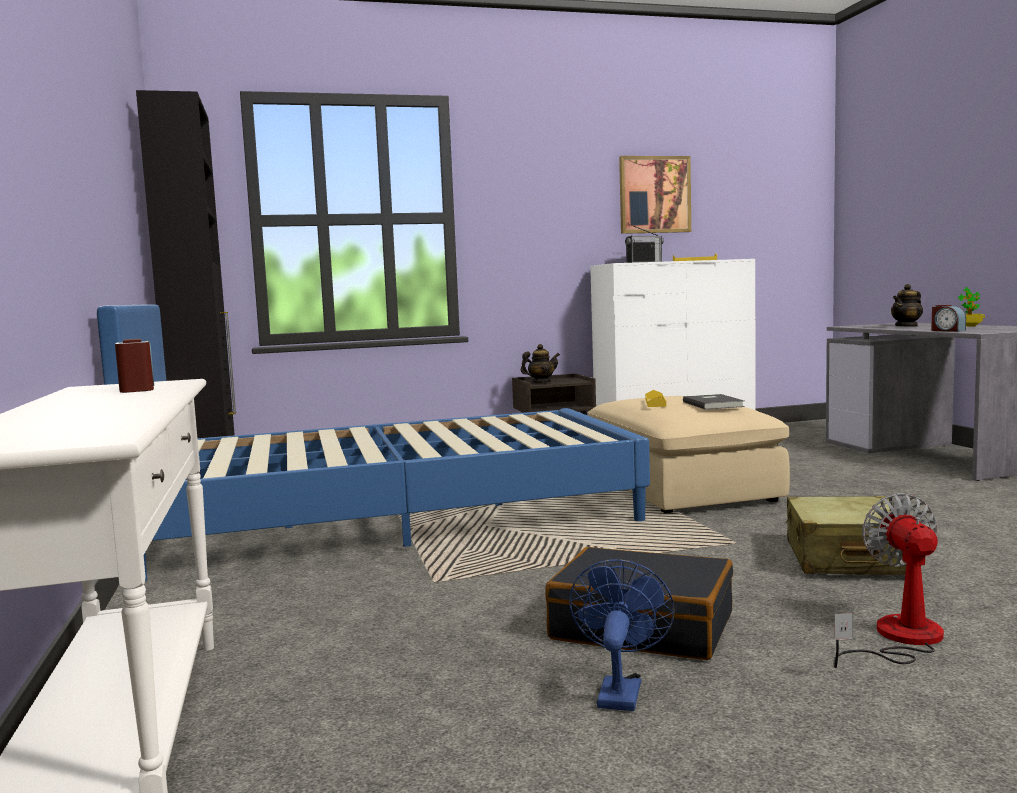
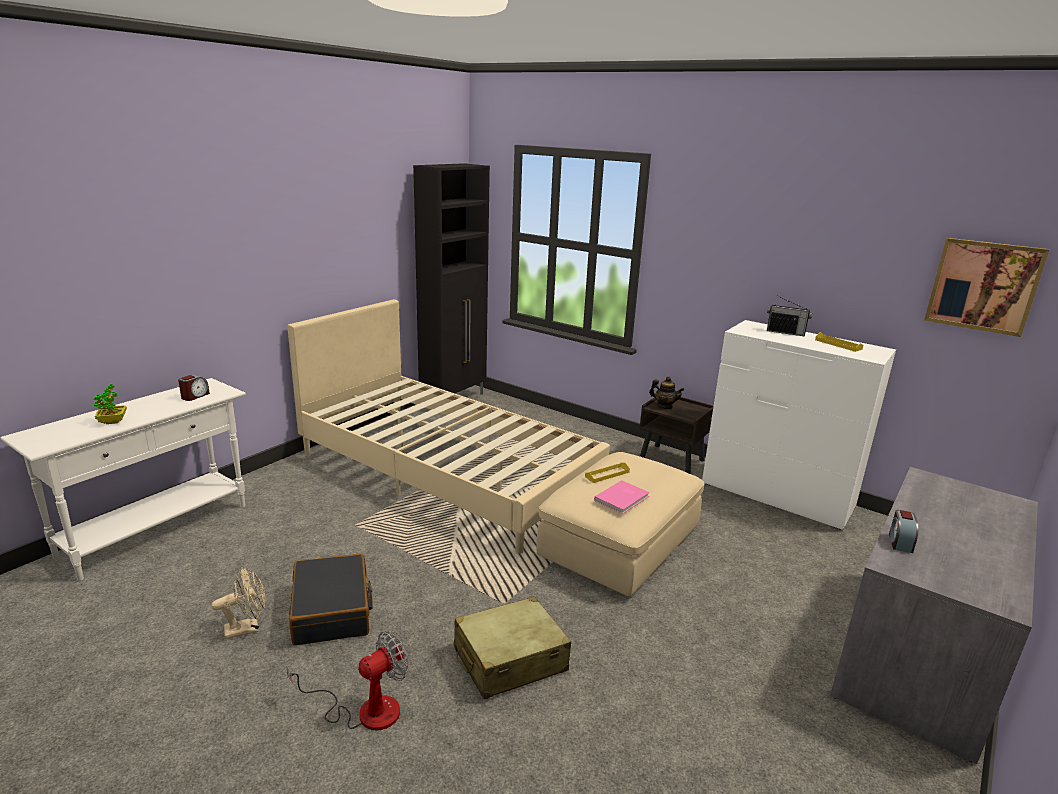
camera: 50 degrees right, 15 degrees up
(392, 519) = (446, 471): blue bed -> beige bed
(620, 690) = (247, 628): blue fan -> beige fan
(654, 195) = (830, 265): picture -> picture (983, 286)
(714, 404) = (623, 498): grey book -> pink book
(907, 326) = (954, 510): teapot -> none
(969, 326) = (992, 549): potted plant -> potted plant (113, 421)

